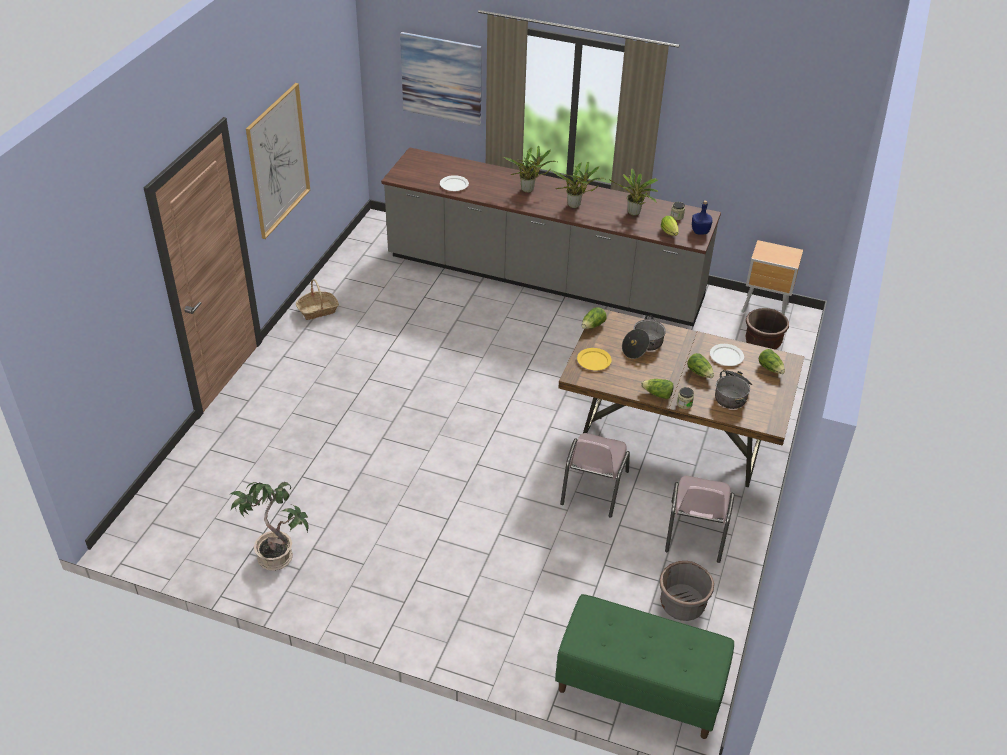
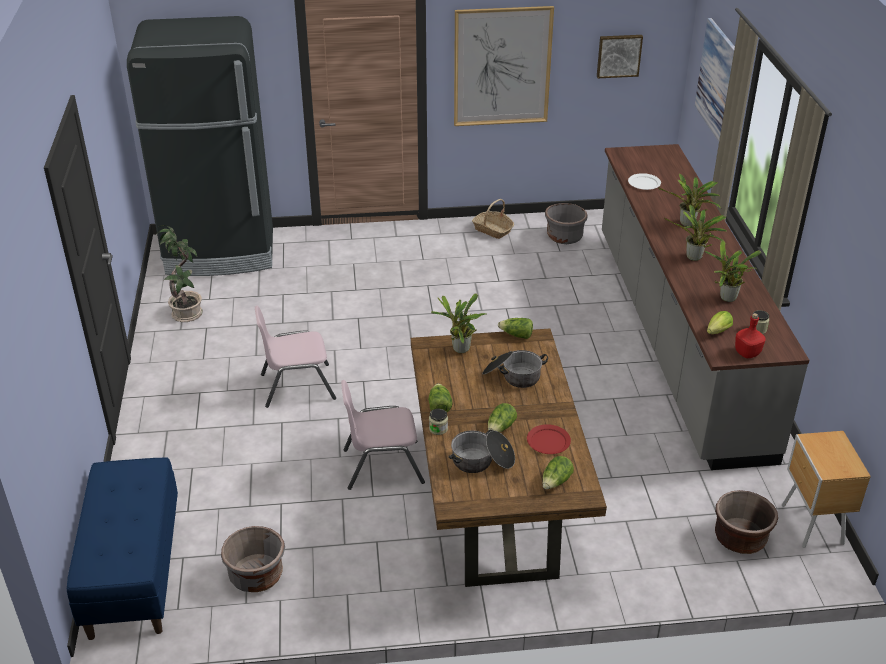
camera: 65 degrees right, 5 degrees down
(183, 501) = (221, 252): none -> black fridge
(332, 101) = (618, 55): none -> picture
(366, 277) = (564, 237): none -> grey planter
(594, 360) = (460, 351): yellow plate -> potted plant
(638, 688) = (133, 571): green bench -> blue bench
(695, 532) = (367, 560): pink chair -> pink chair (297, 386)
(699, 231) = (746, 353): blue bottle -> red bottle
(726, 356) = (548, 441): white plate -> red plate

